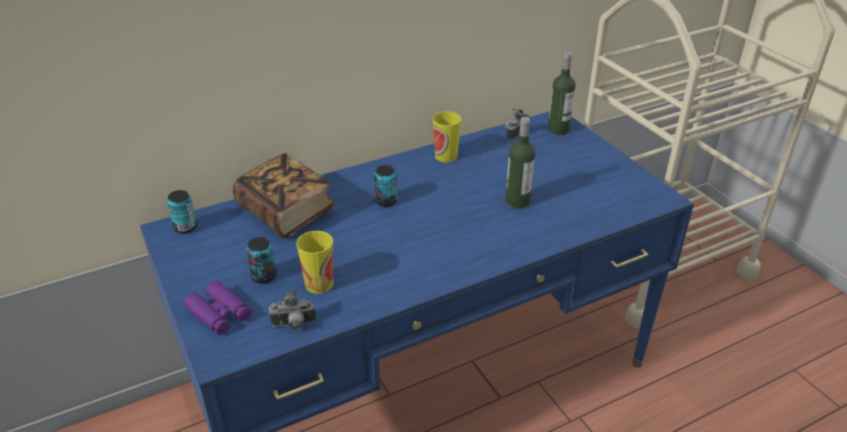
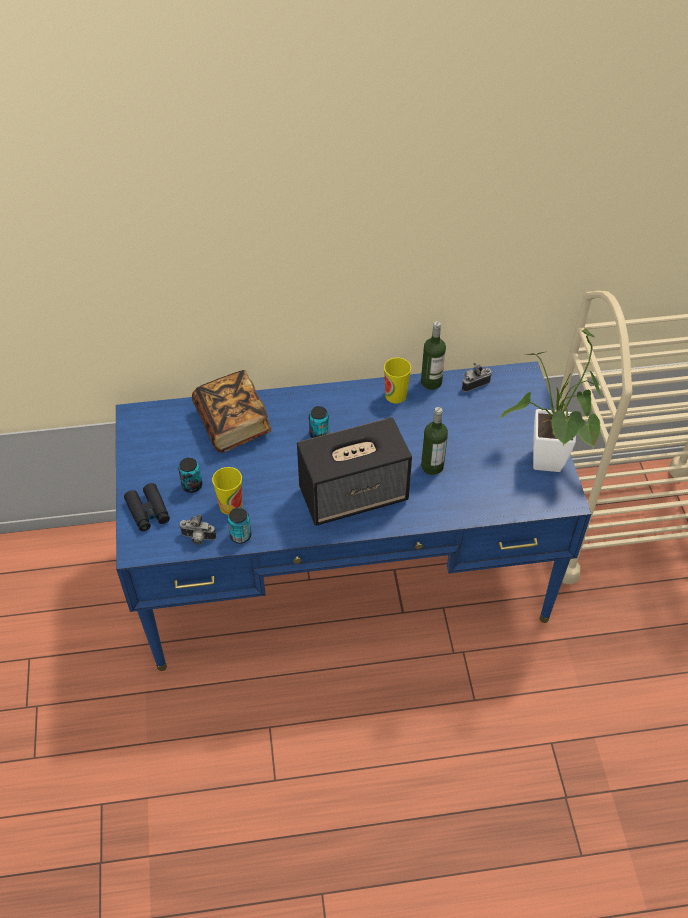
camera: 20 degrees right, 15 degrees up
(185, 227) = (149, 417): can -> can (240, 535)
(219, 314) = (148, 511): purple binoculars -> black binoculars
(453, 242) = (354, 494): none -> speaker
(558, 130) = (518, 389): bottle -> bottle (431, 382)
(625, 179) = (546, 468): none -> potted plant

